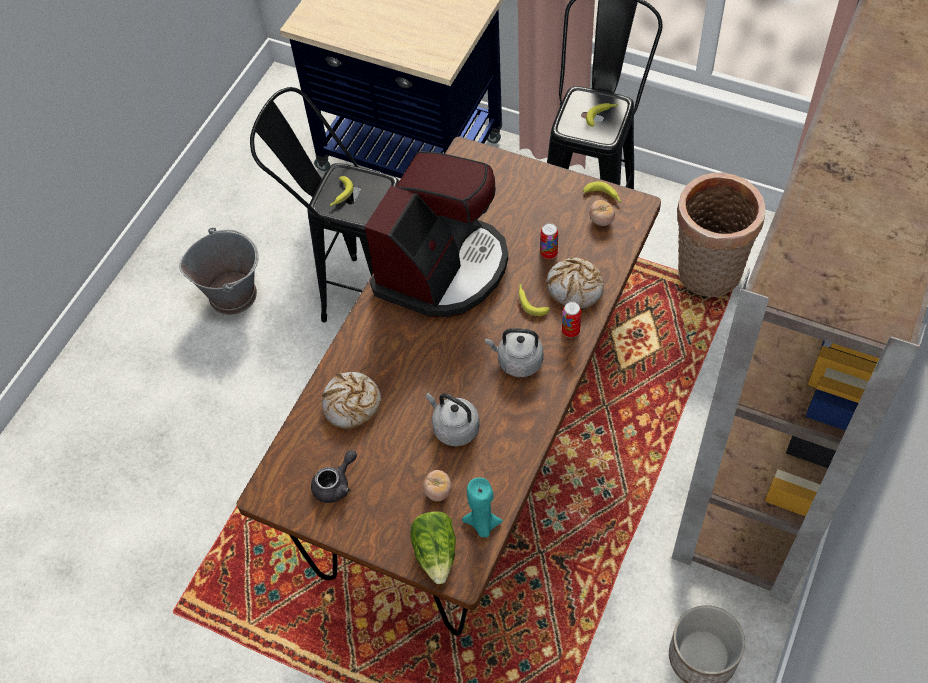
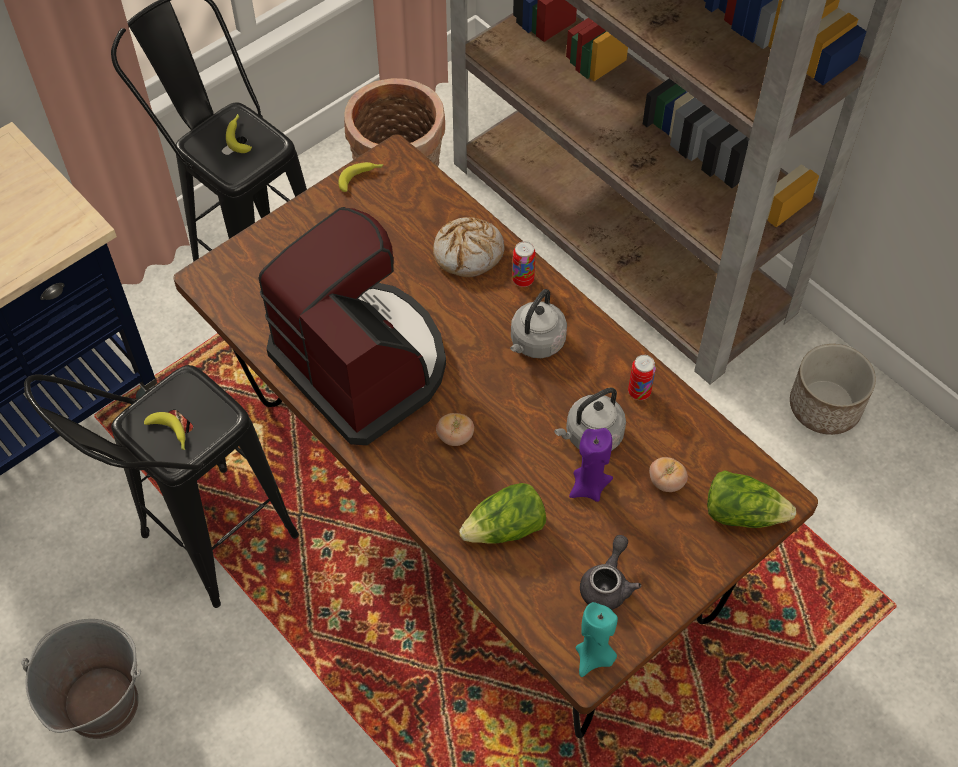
camera: 70 degrees left, 0 degrees up
(336, 484) = (608, 584): grey teapot -> grey teapot turned 45 degrees clockwise
(352, 404) = (505, 528): bread -> lettuce
(410, 442) = (588, 487): none -> purple candle
(482, 524) = (726, 455): turquoise candle -> turquoise candle (594, 657)
(530, 301) = (462, 300): banana -> none
(548, 253) = (407, 257): can -> can (639, 392)
(601, 220) = (392, 194): tomato -> tomato (455, 437)

